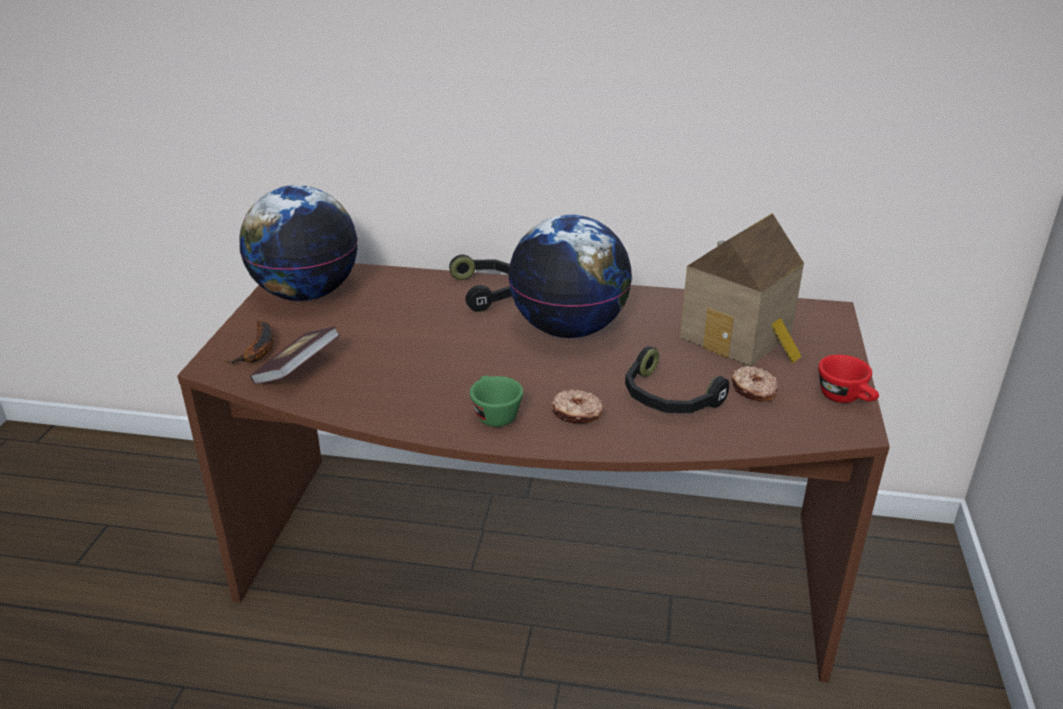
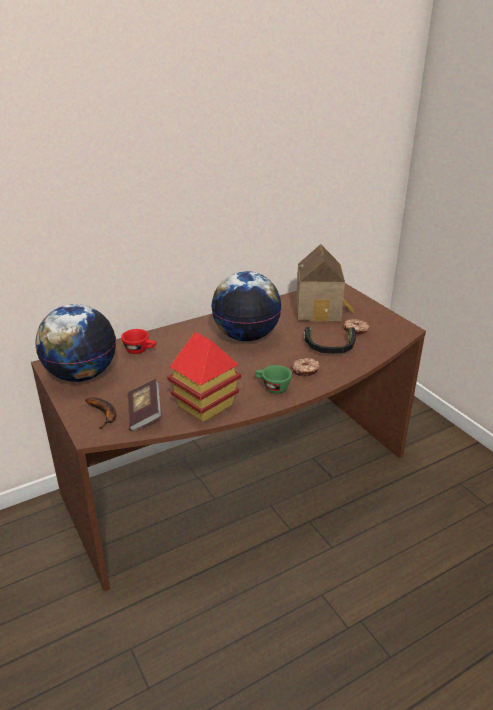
camera: 40 degrees left, 0 degrees up
(376, 395) = (205, 406): none -> toy house
(488, 291) = (180, 334): black headphones -> none
(846, 398) = (389, 319): red cup -> red cup (140, 350)

